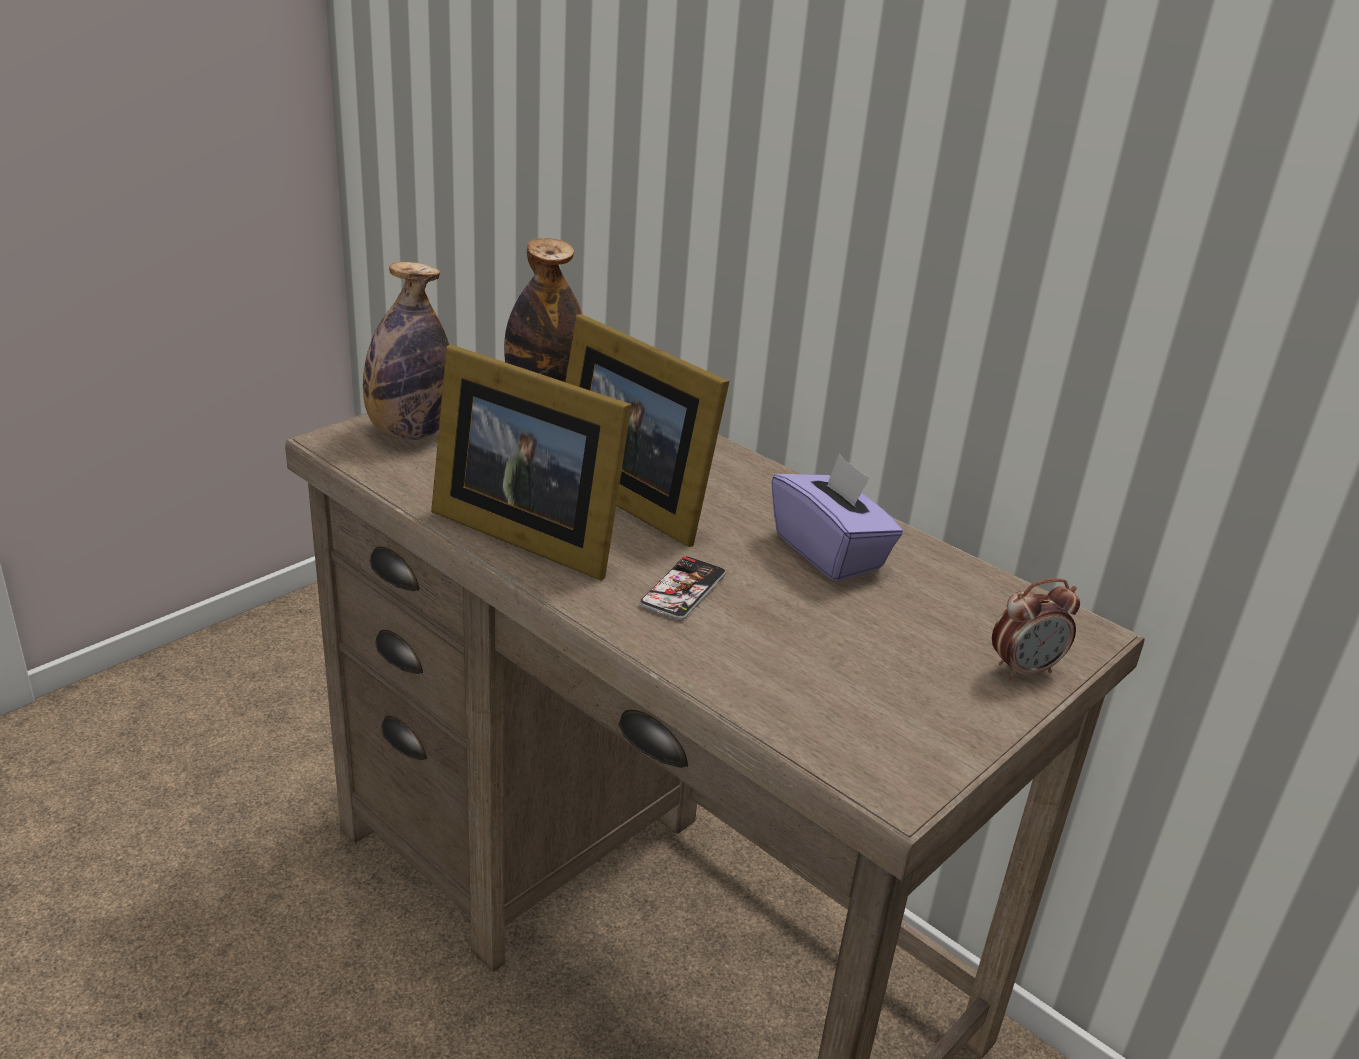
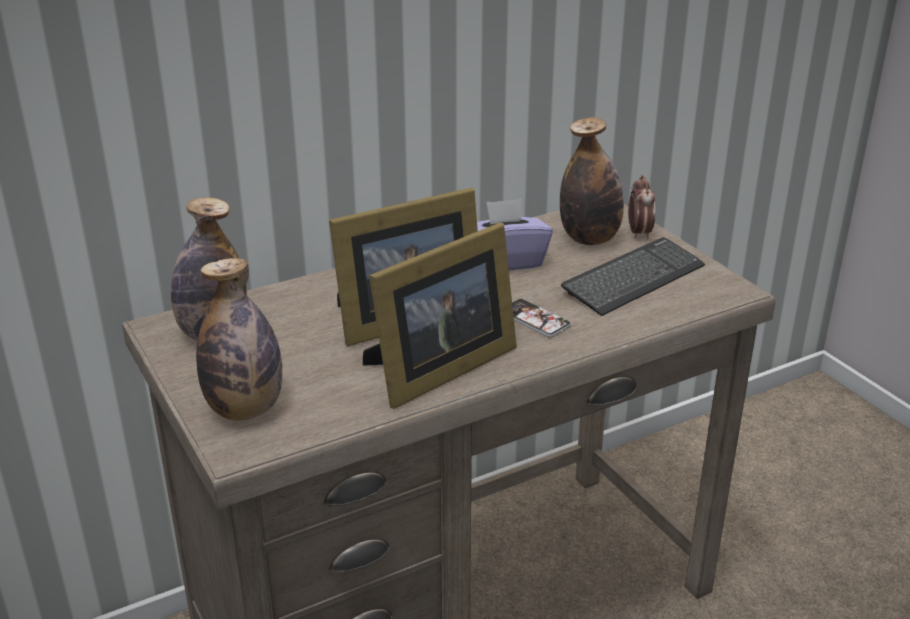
camera: 70 degrees left, 0 degrees up
(859, 671) = (633, 279): none -> keyboard
(961, 621) = (589, 239): none -> bottle

